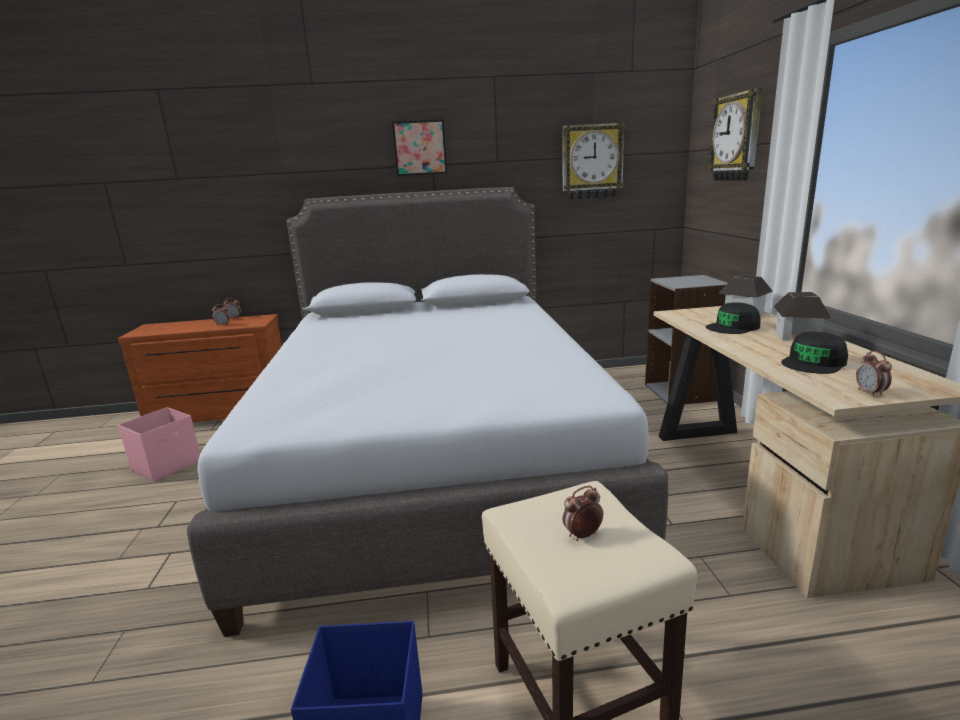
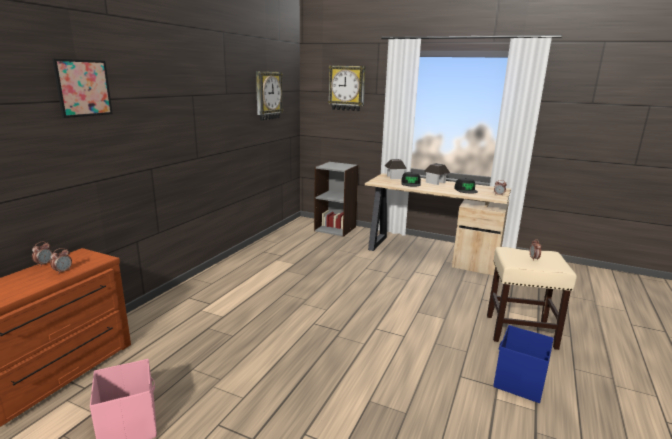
camera: 60 degrees left, 0 degrees up
(420, 148) = (186, 81): picture -> picture (83, 88)
(433, 459) = (309, 305): grey bed -> none

